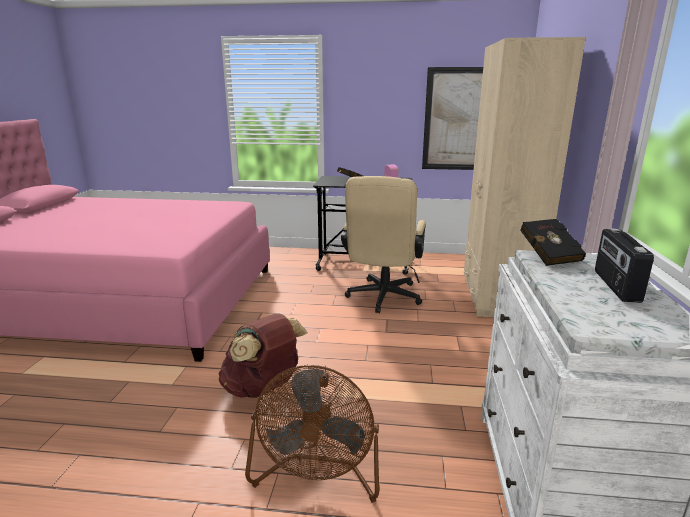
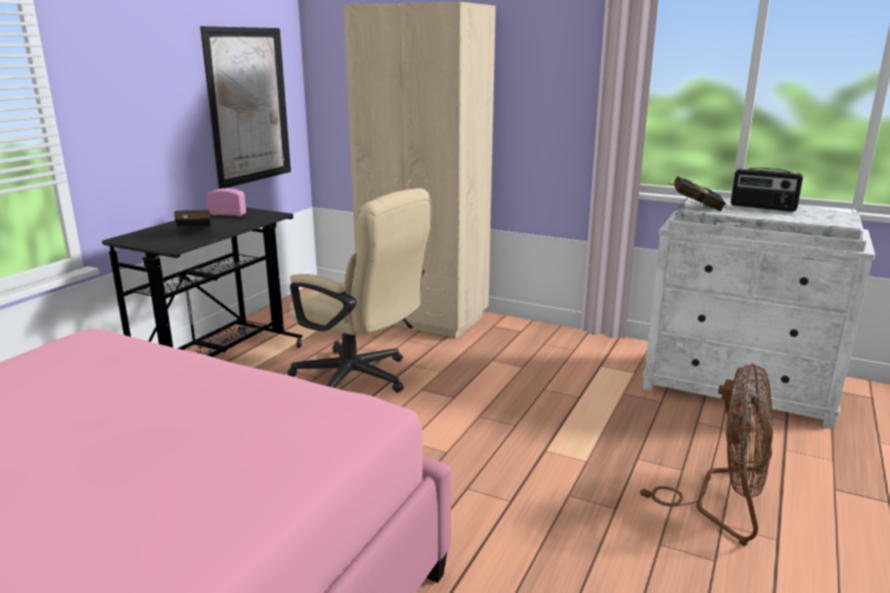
camera: 70 degrees left, 0 degrees up
(263, 388) = (551, 515): brown backpack -> none

